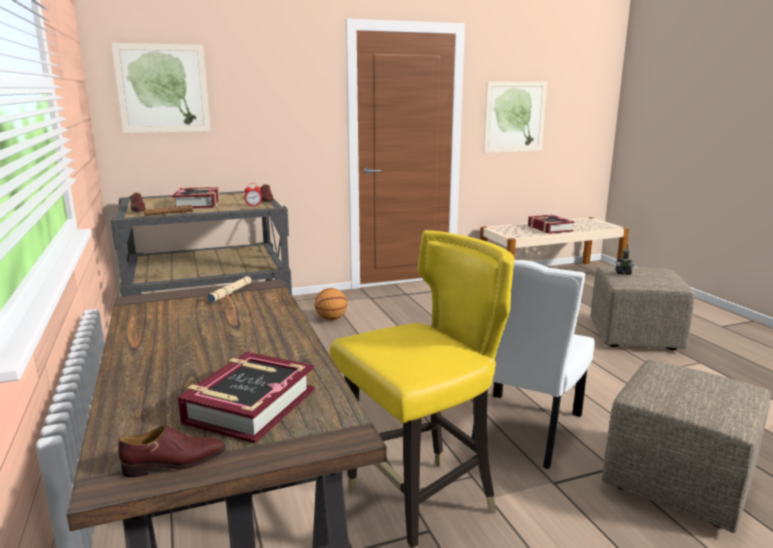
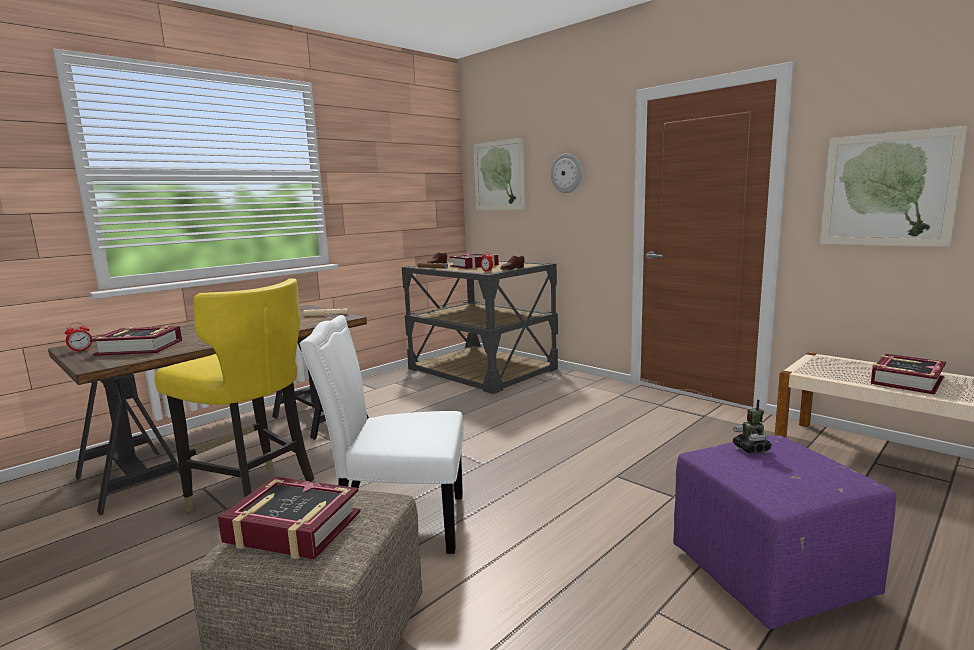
camera: 65 degrees right, 5 degrees down
(175, 463) = (81, 350): brown shoe -> alarm clock
(269, 92) = (566, 173): none -> wall clock
(331, 319) = (547, 394): basketball -> none
(635, 336) = (772, 575): beige ottoman -> purple ottoman
(705, 395) = (293, 528): none -> book

